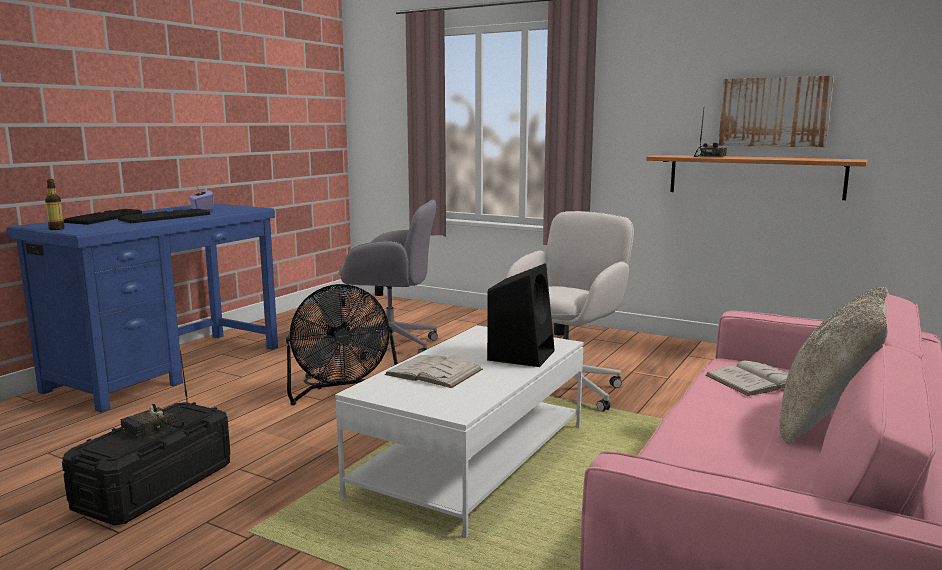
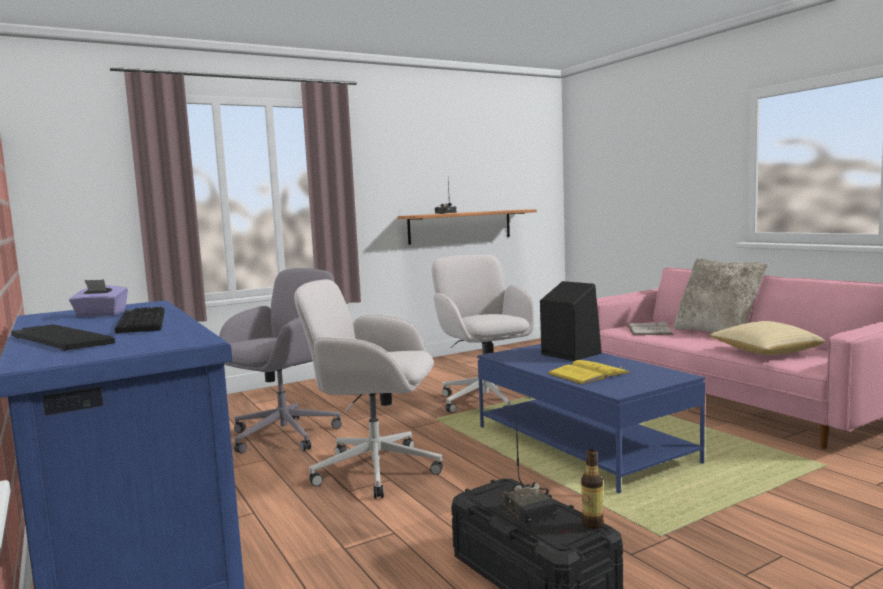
camera: 60 degrees left, 5 degrees down
(56, 229) = (127, 352): bottle -> bottle (592, 524)
(337, 391) = (376, 470): black fan -> white office chair
(434, 372) = (588, 373): white book -> yellow book
(472, 460) = (582, 444): white coffee table -> blue coffee table
(702, 462) = (764, 353): none -> pillow
(774, 112) = (466, 181): picture -> none

